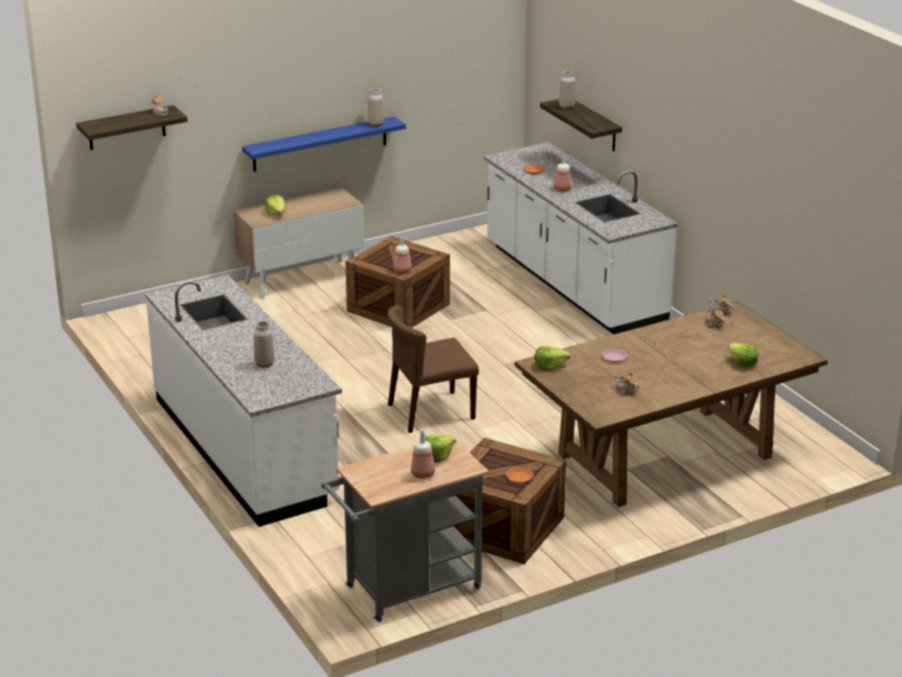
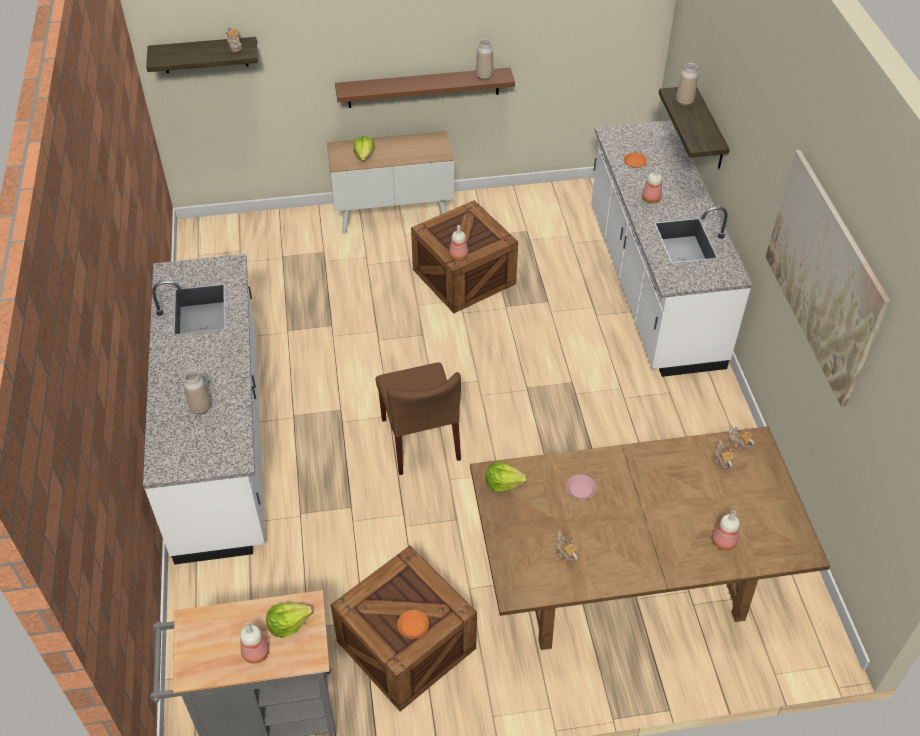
camera: 20 degrees right, 20 degrees up
(320, 144) = (423, 87): blue shelf -> brown shelf
(430, 412) = (420, 440): brown chair -> brown chair turned 105 degrees counterclockwise
(741, 363) = (723, 542): lettuce -> bottle
(744, 164) = (823, 275): none -> picture

